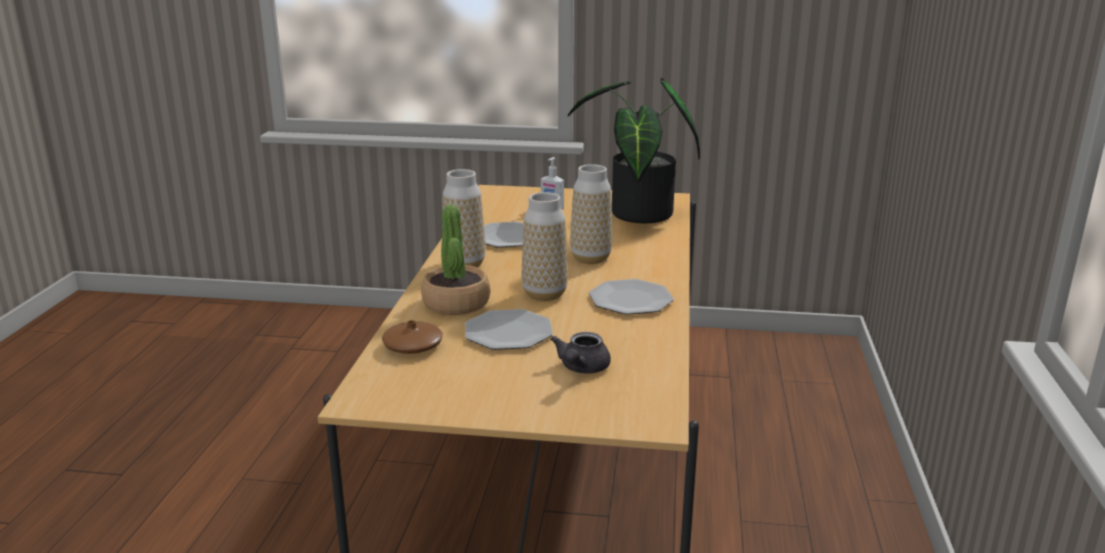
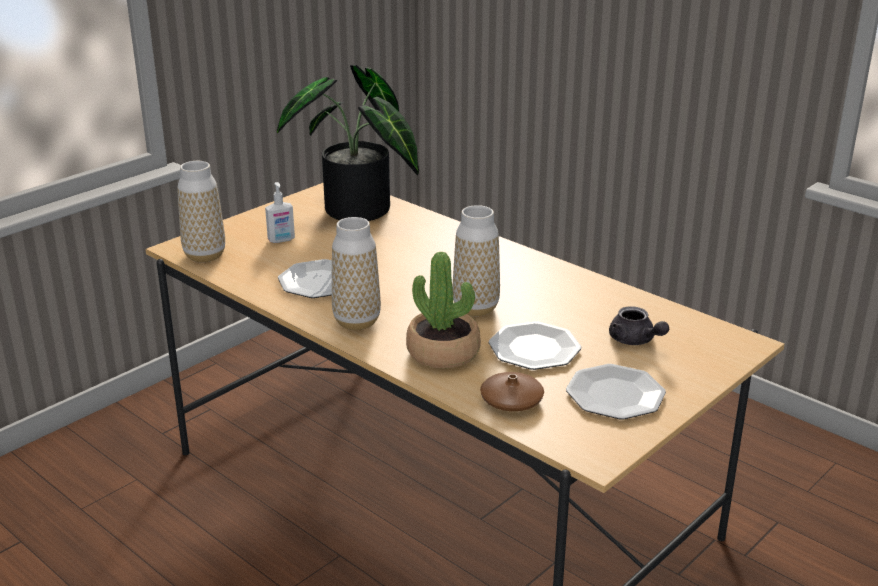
camera: 55 degrees left, 5 degrees up
(590, 258) = (425, 264): vase -> vase (205, 255)
(631, 299) = (532, 278): plate -> plate (615, 394)

